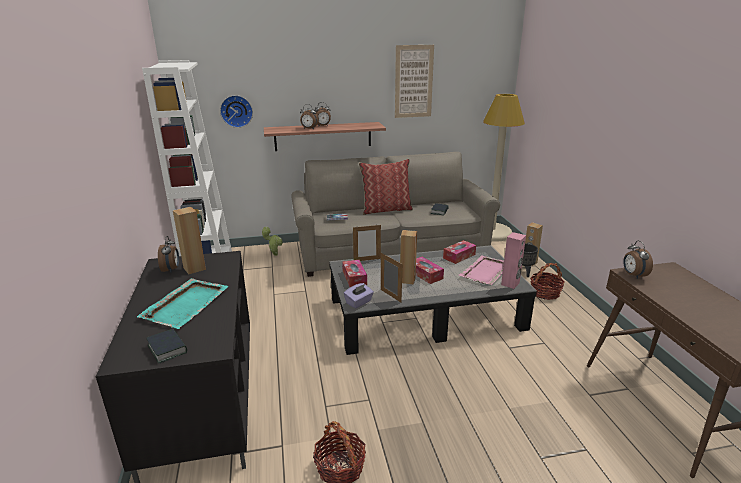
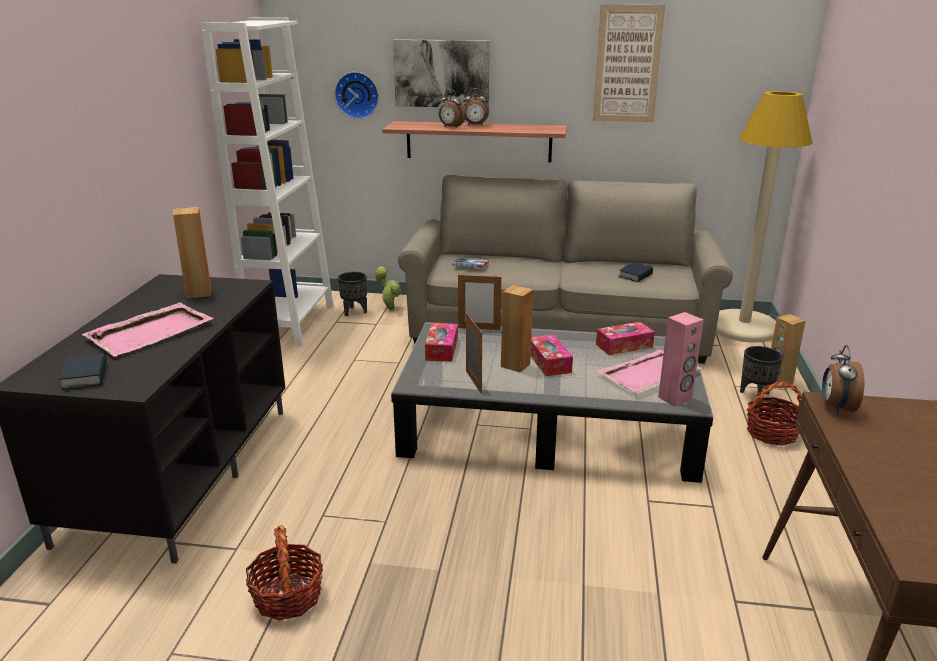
camera: 20 degrees right, 0 degrees up
(171, 269) = (172, 290): alarm clock -> none
(186, 304) = (151, 332): turquoise tray -> pink tray
(251, 260) = (354, 311): none -> black planter
(295, 93) = (441, 73): none -> picture
(359, 302) = (421, 382): purple tissue box -> none
(386, 209) = (554, 263): pillow -> none

